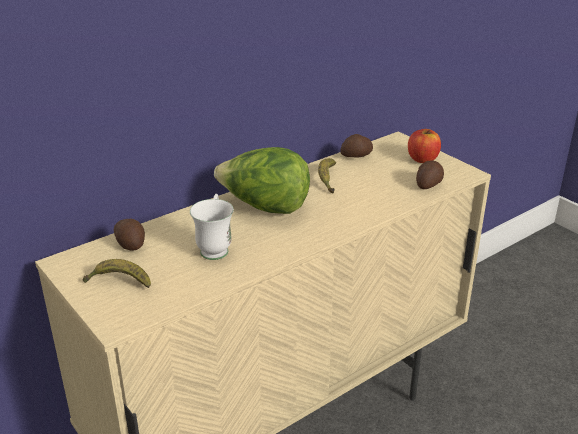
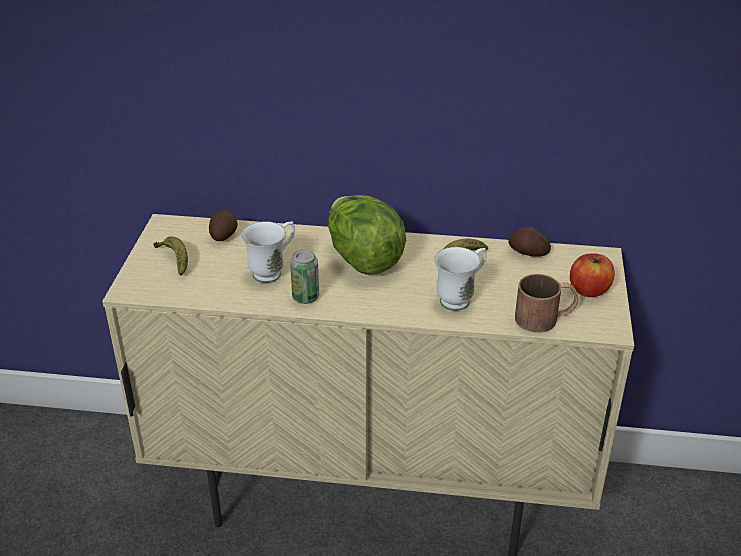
camera: 45 degrees right, 5 degrees up
(269, 251) = (305, 297): none -> can
(366, 199) = (460, 298): none -> white mug
(428, 184) = (545, 318): potato -> brown mug

